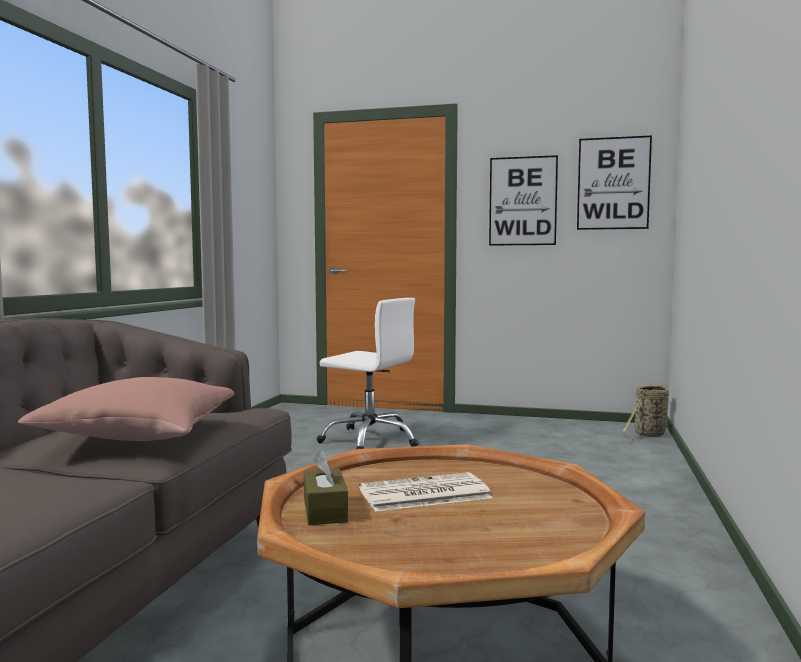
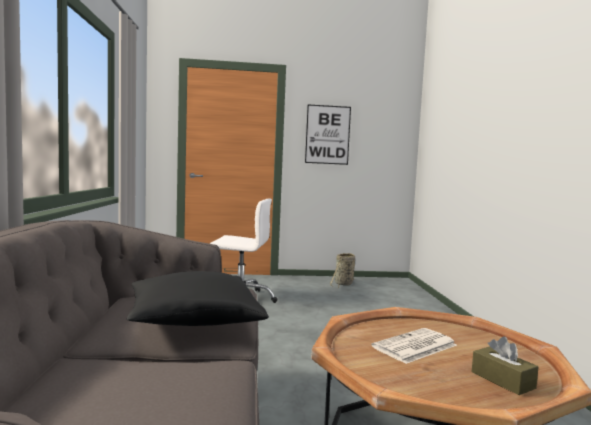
camera: 20 degrees left, 0 degrees up
(139, 435) = (193, 319): pink pillow -> black pillow
(325, 510) = (373, 366): brown tissue box -> brown tissue box (502, 380)
(613, 183) = (383, 128): picture -> none
(648, 435) = (406, 285): basket -> basket (343, 284)

